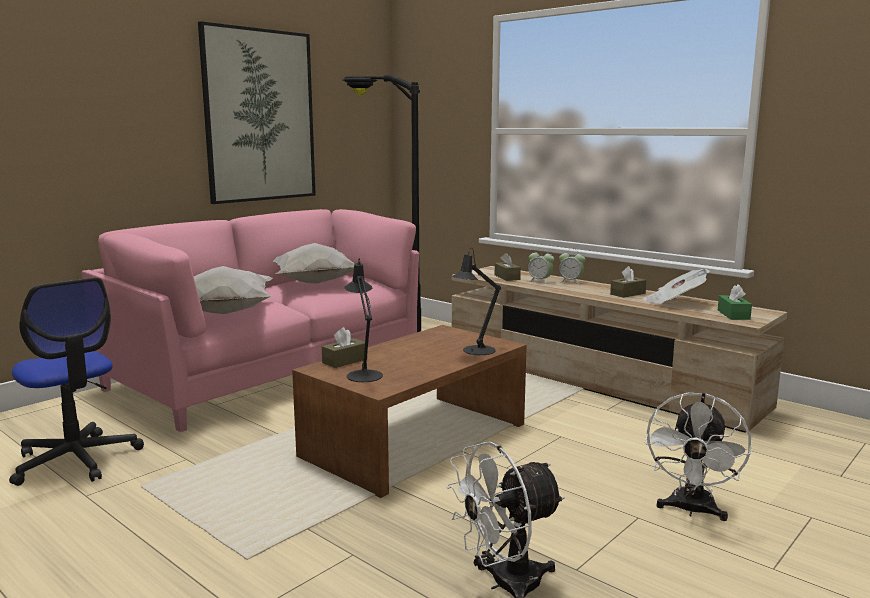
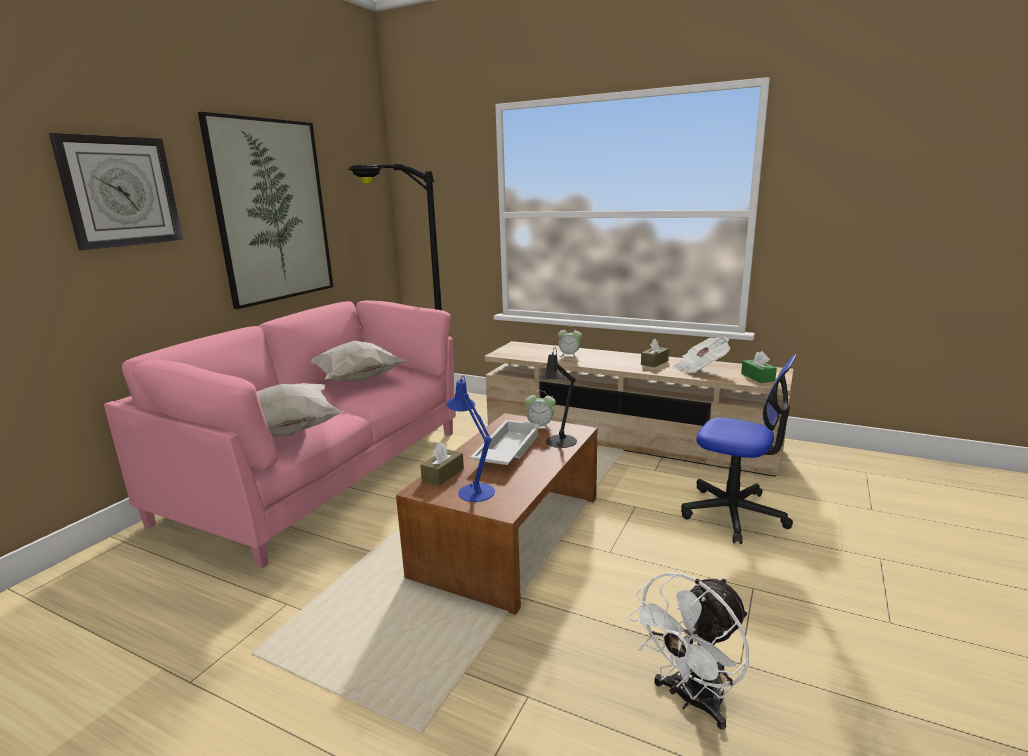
camera: 15 degrees left, 5 degrees up
(76, 460) = (156, 631): office chair -> office chair (733, 514)
(120, 88) = (120, 192): none -> wall clock
(363, 374) = (473, 490): black table lamp -> blue table lamp
(419, 351) = (506, 450): none -> white tray
(507, 277) = (537, 354): brown tissue box -> none
(570, 282) = (596, 353): alarm clock -> alarm clock (540, 427)
(691, 510) = (789, 570): white fan -> none

